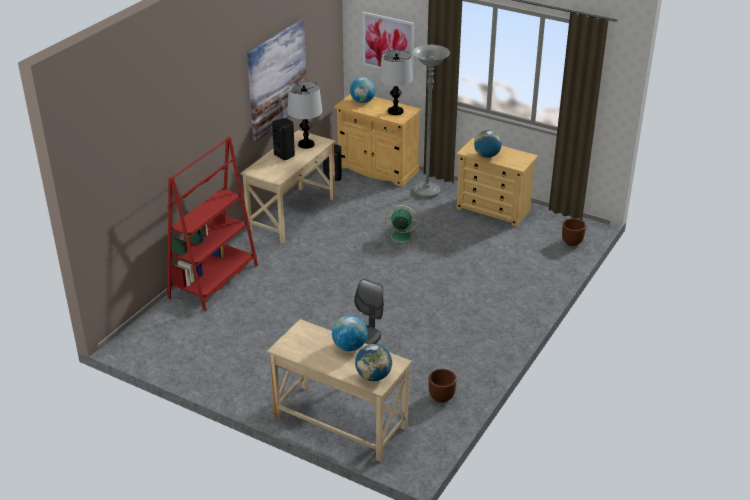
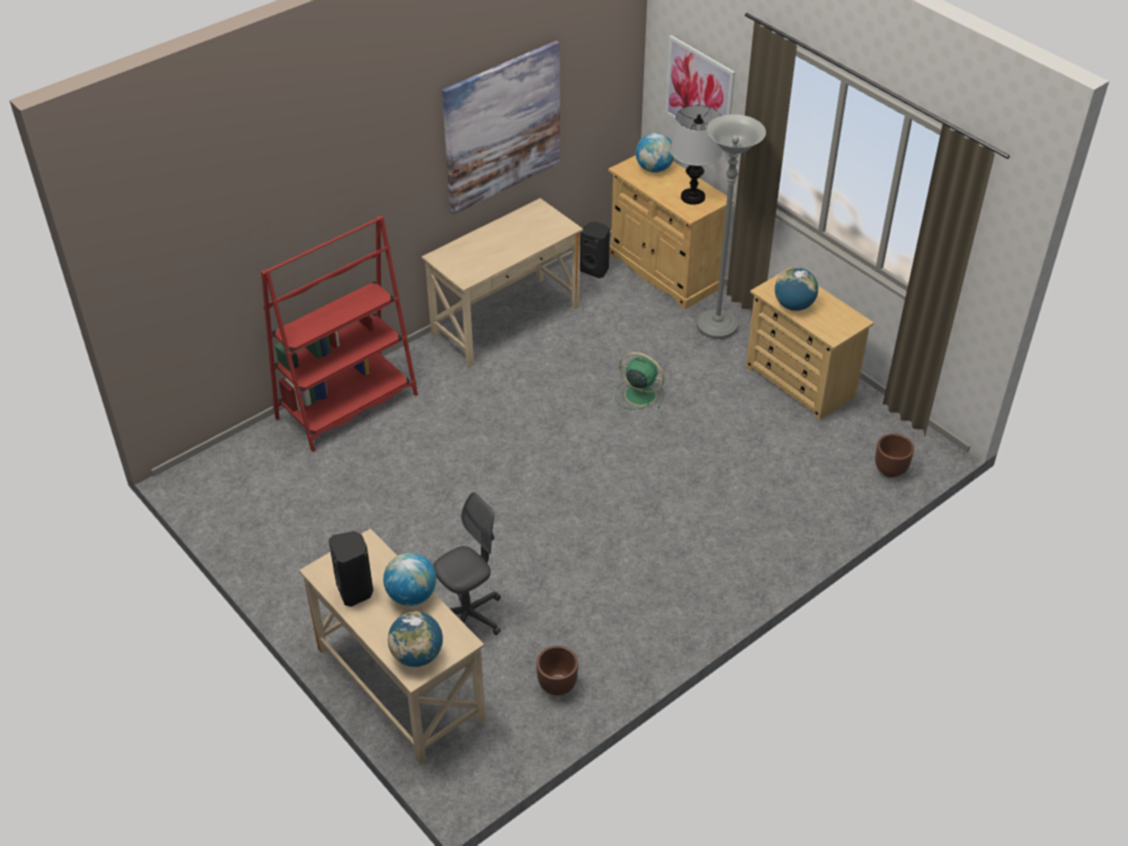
camera: 20 degrees right, 10 degrees up
(285, 155) = (498, 239): black speaker -> black speaker (355, 590)
(306, 144) = (537, 227): table lamp -> none

